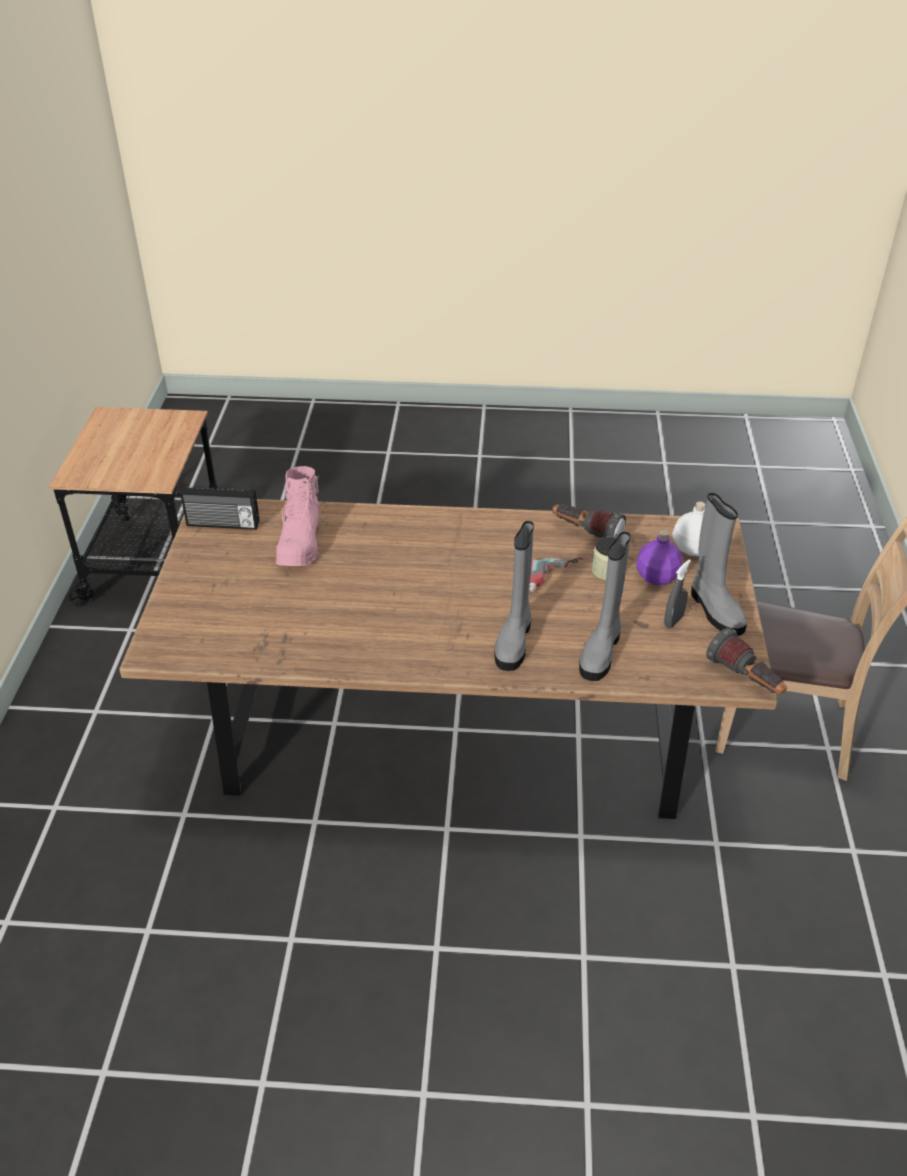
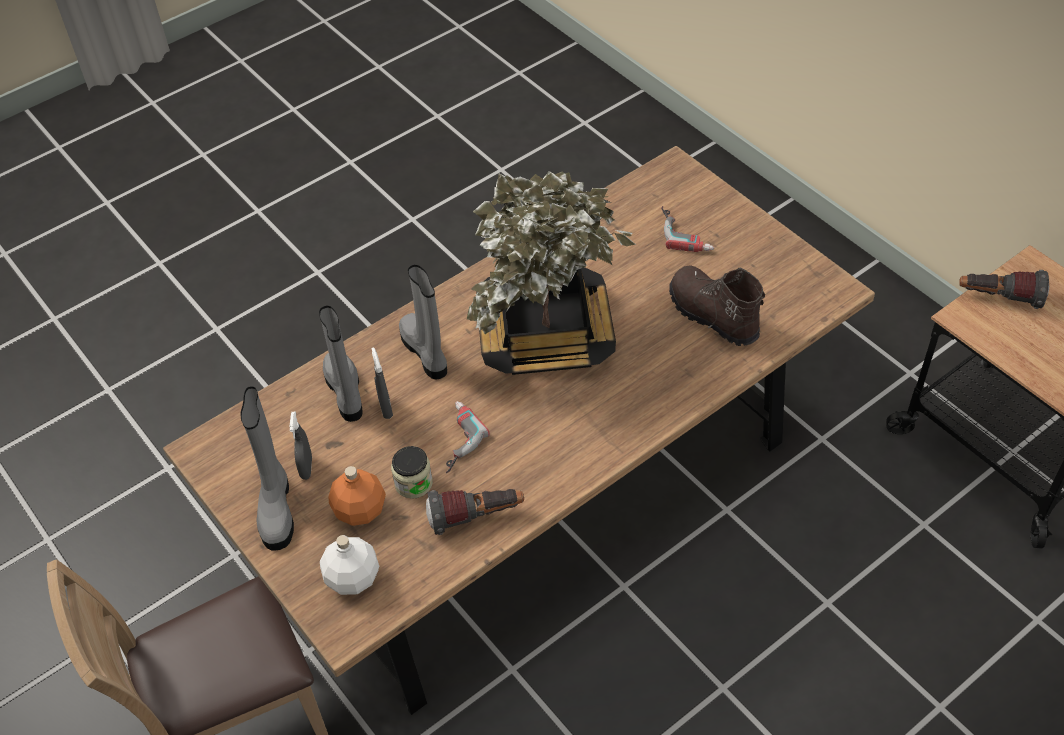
camera: 140 degrees right, 10 degrees up
(223, 524) = (800, 285): radio -> none
(228, 599) = (686, 232): none -> power drill
(301, 543) = (711, 316): pink boot -> brown boot
(418, 599) = (546, 334): none -> potted plant
(582, 623) = (385, 408): none -> grey spray bottle
(657, 577) = (360, 509): purple bottle -> orange bottle
(714, 610) = (276, 508): grey boot -> grey boot turned 120 degrees counterclockwise
(745, 680) = (201, 448): flashlight -> flashlight (999, 298)

